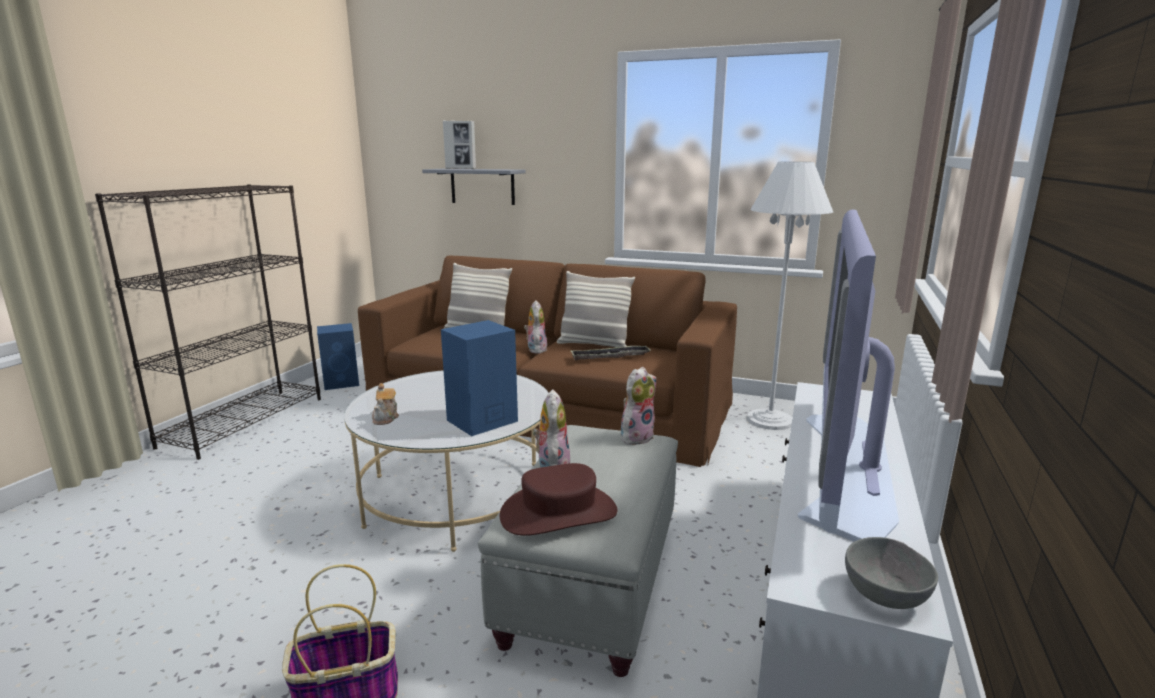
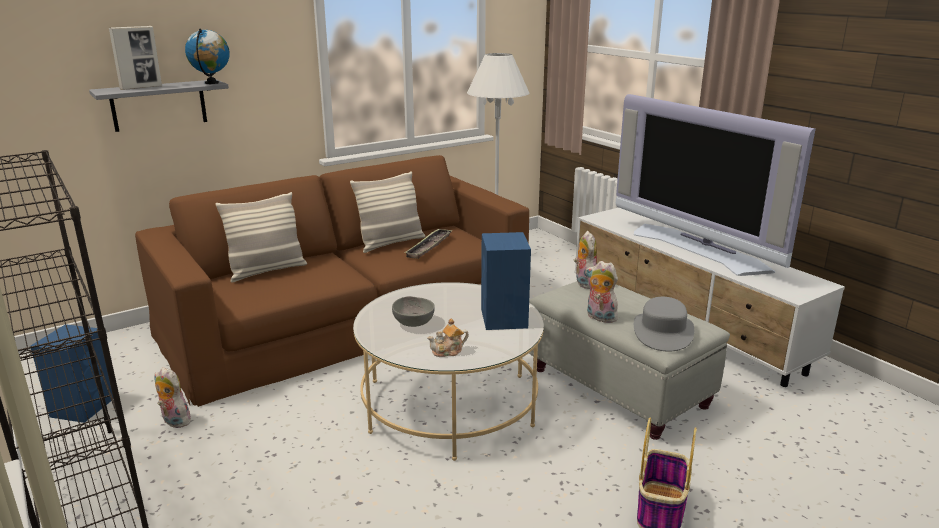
camera: 55 degrees left, 5 degrees up
(386, 418) = (448, 351): teapot -> teapot turned 120 degrees clockwise
(505, 169) = (212, 83): none -> globe
(535, 349) = (355, 265): plush toy -> plush toy (174, 421)
(559, 512) = (662, 332): brown hat -> grey hat
(886, 595) = (810, 284): grey bowl -> grey bowl (414, 323)

